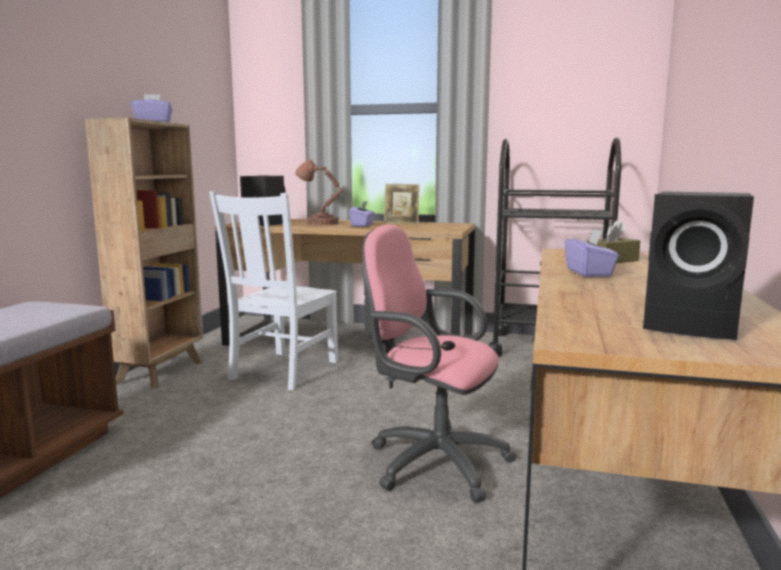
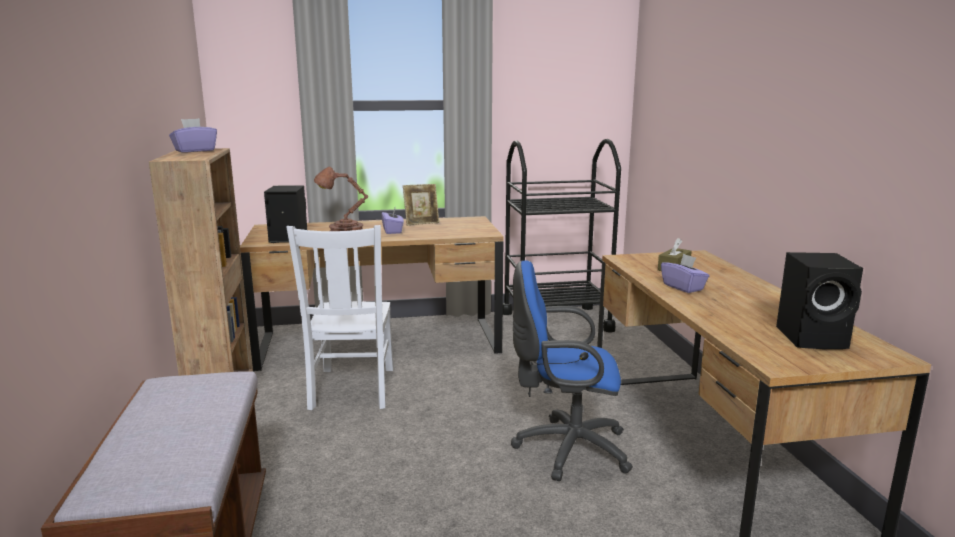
camera: 25 degrees left, 5 degrees up
(431, 462) = (565, 449): pink office chair -> blue office chair

